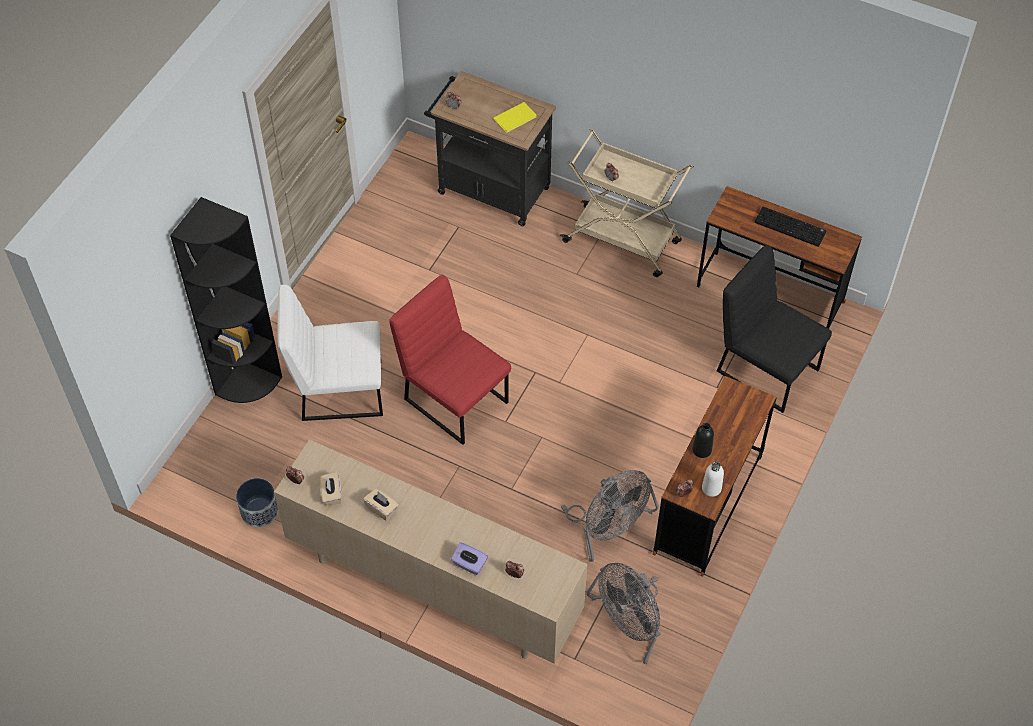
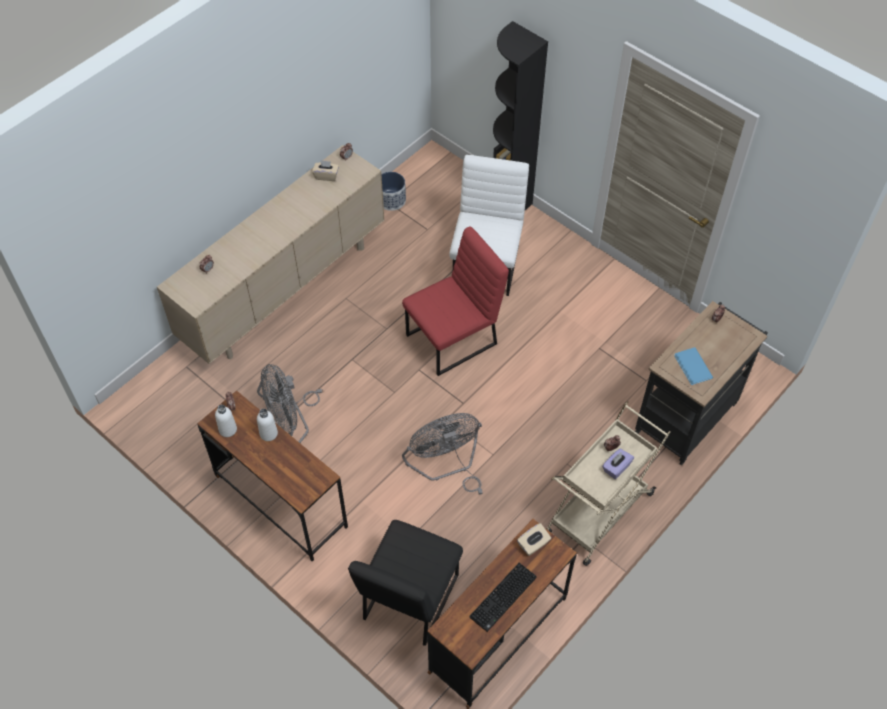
camera: 105 degrees right, 0 degrees up
(382, 509) = (301, 202): beige tissue box -> beige tissue box (533, 544)
(469, 564) = (229, 244): purple tissue box -> purple tissue box (616, 468)
(516, 118) = (692, 368): yellow book -> blue book
(631, 618) = (202, 413): grey fan -> grey fan (449, 464)
(702, 450) = (268, 433): black bottle -> white bottle
(765, 368) = (409, 599): black chair -> black chair turned 150 degrees clockwise

